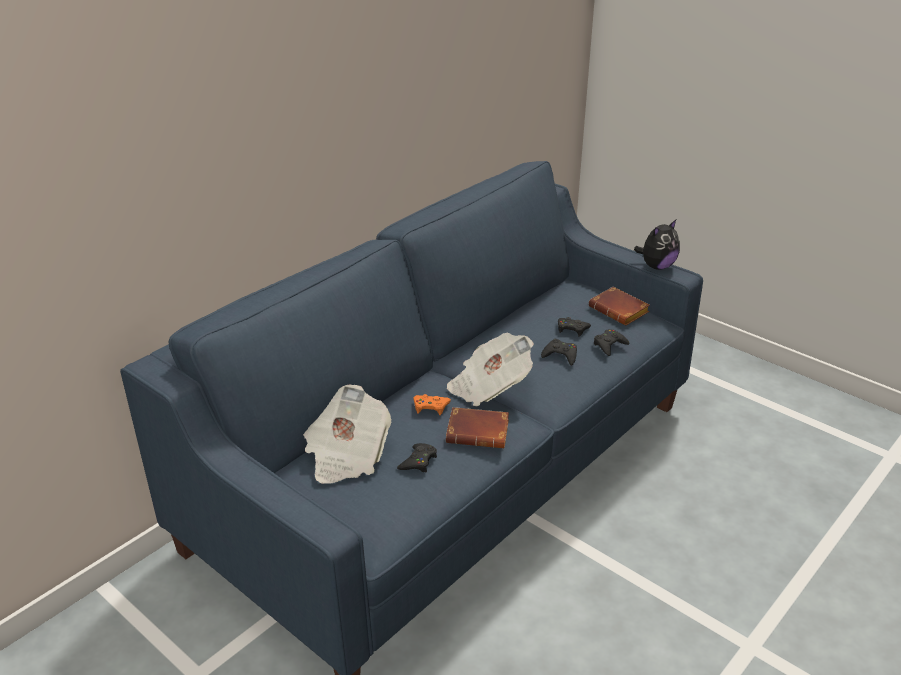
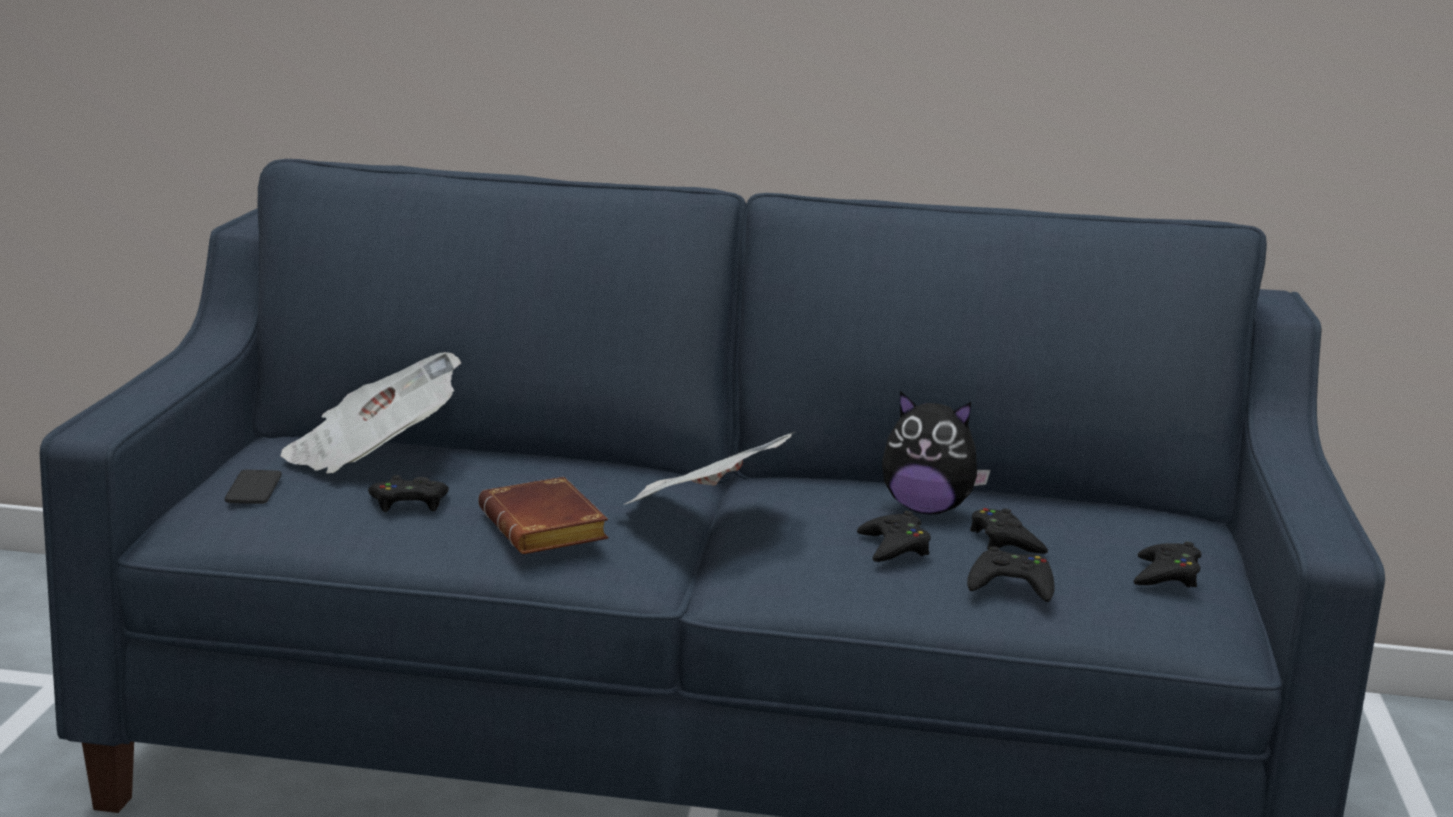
camera: 55 degrees right, 15 degrees down
(356, 505) = (253, 488): none -> phone
(430, 407) = (574, 483): orange game controller -> none
(620, 311) = (1166, 575): brown book -> black game controller
(656, 266) = (1321, 520): plush toy -> plush toy (927, 509)

